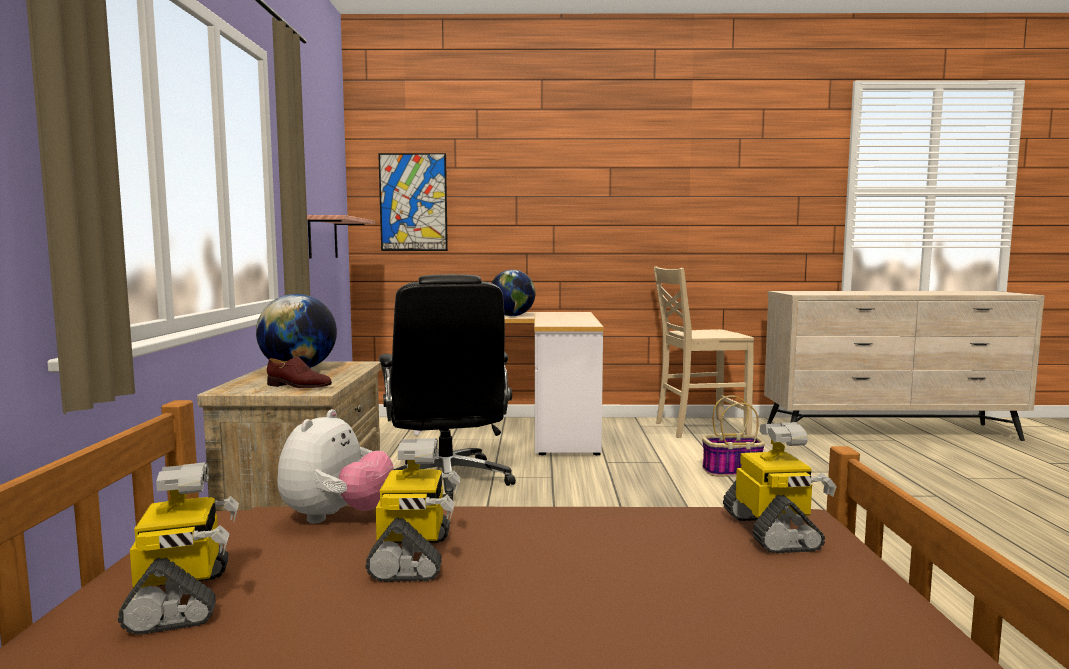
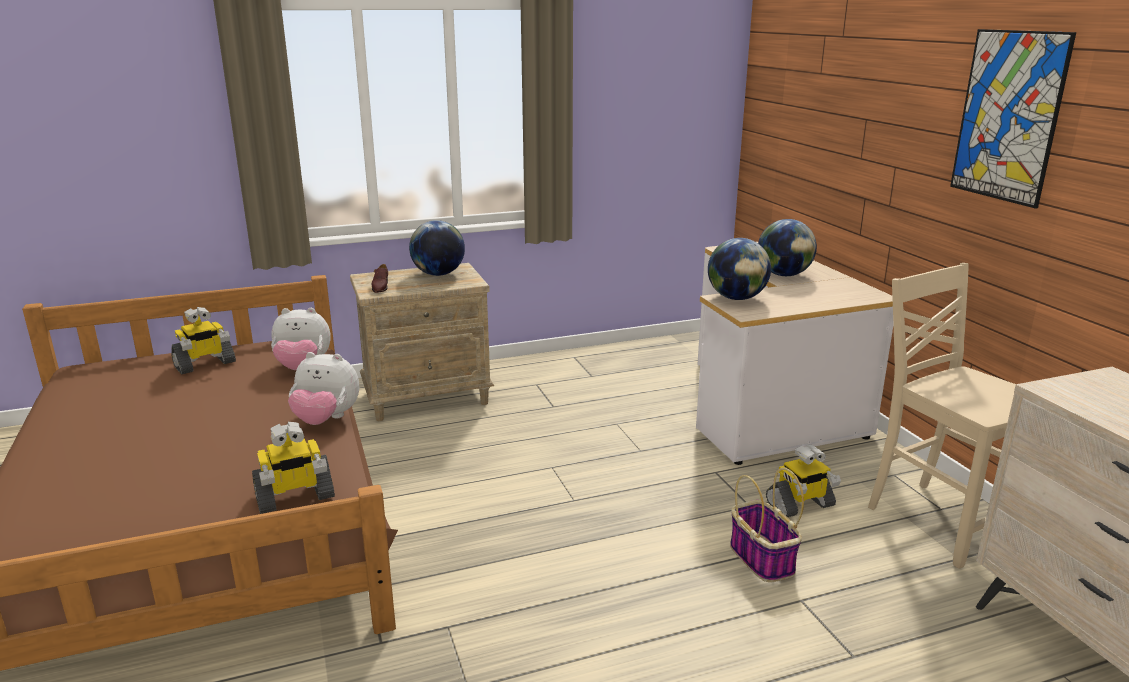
camera: 70 degrees right, 15 degrees up
(322, 238) = (656, 150): shelf -> none
(413, 202) = (783, 112): picture -> picture (1008, 116)
(414, 557) = (249, 397): toy robot -> toy robot (800, 505)
(446, 482) = (587, 407): black office chair -> none
(548, 511) = (326, 420): none -> plush toy
(551, 323) = (736, 298): none -> globe

